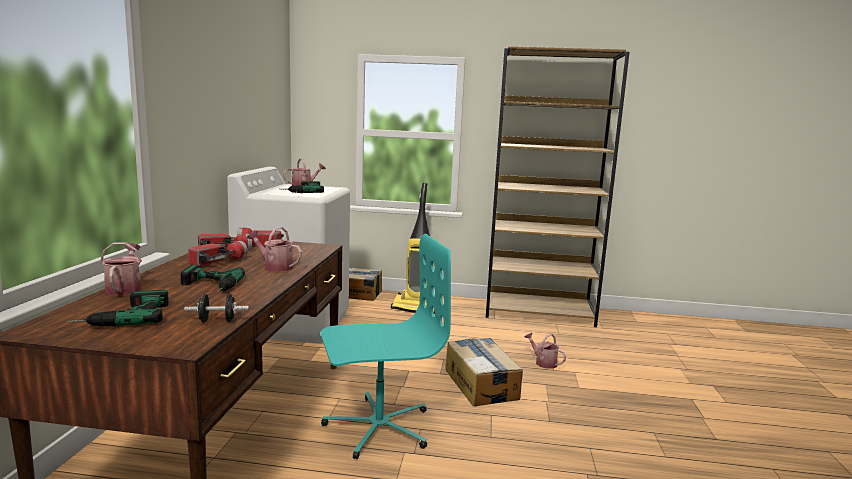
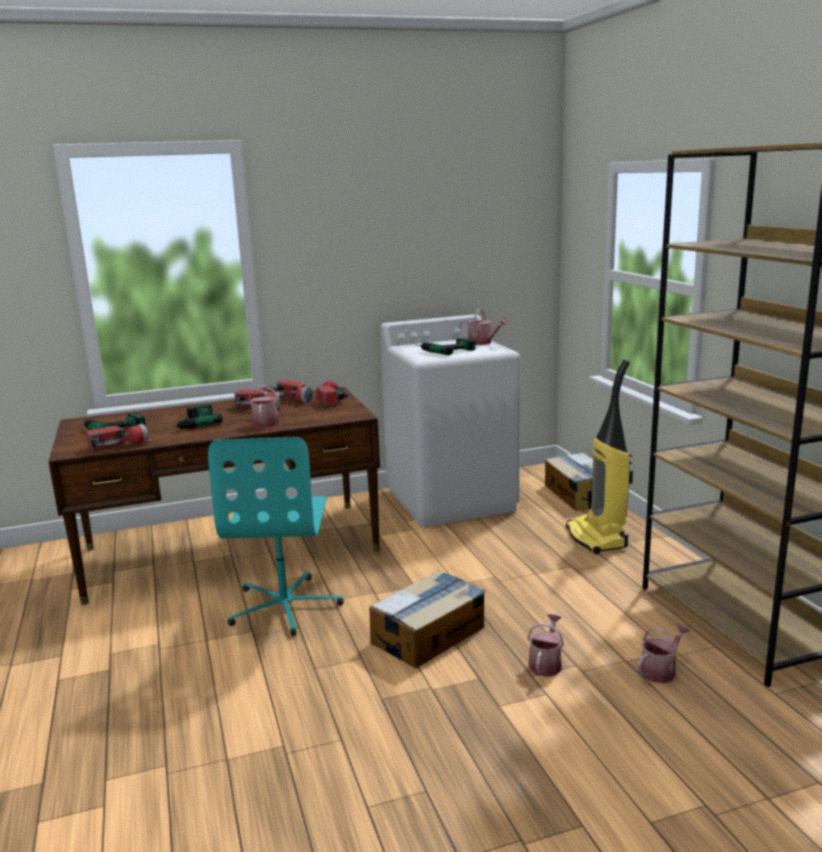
camera: 65 degrees right, 5 degrees up
(125, 288) = (167, 410): watering can -> watering can (661, 670)
(217, 321) = (118, 446): black dumbbell -> flashlight
(378, 426) = (285, 606): turquoise office chair -> turquoise office chair turned 45 degrees clockwise

